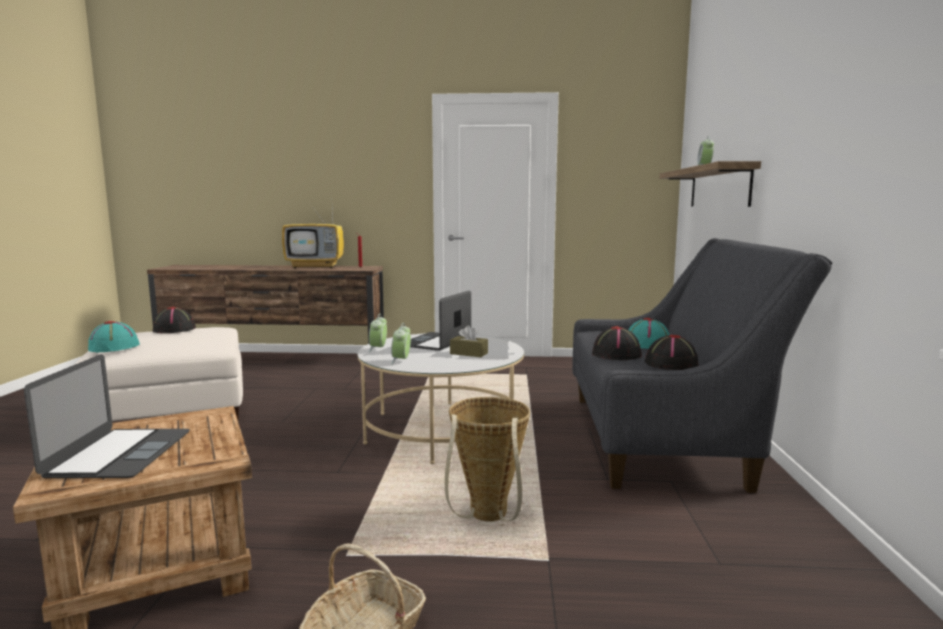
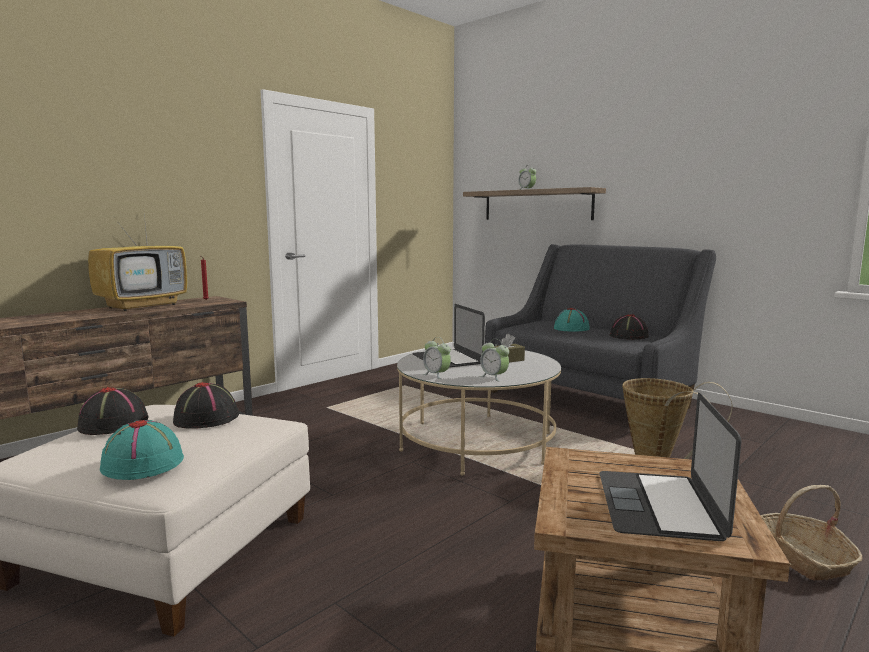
camera: 50 degrees left, 0 degrees up
(119, 453) = (659, 505): laptop -> laptop turned 120 degrees counterclockwise
(616, 355) = (587, 338): black hat -> black hat (207, 418)

